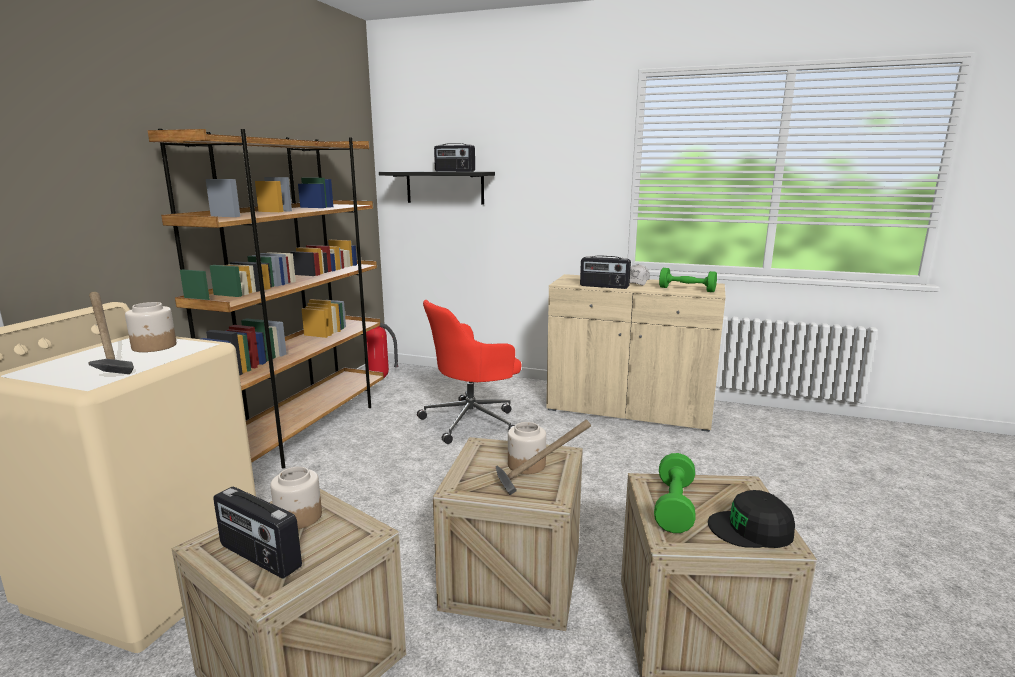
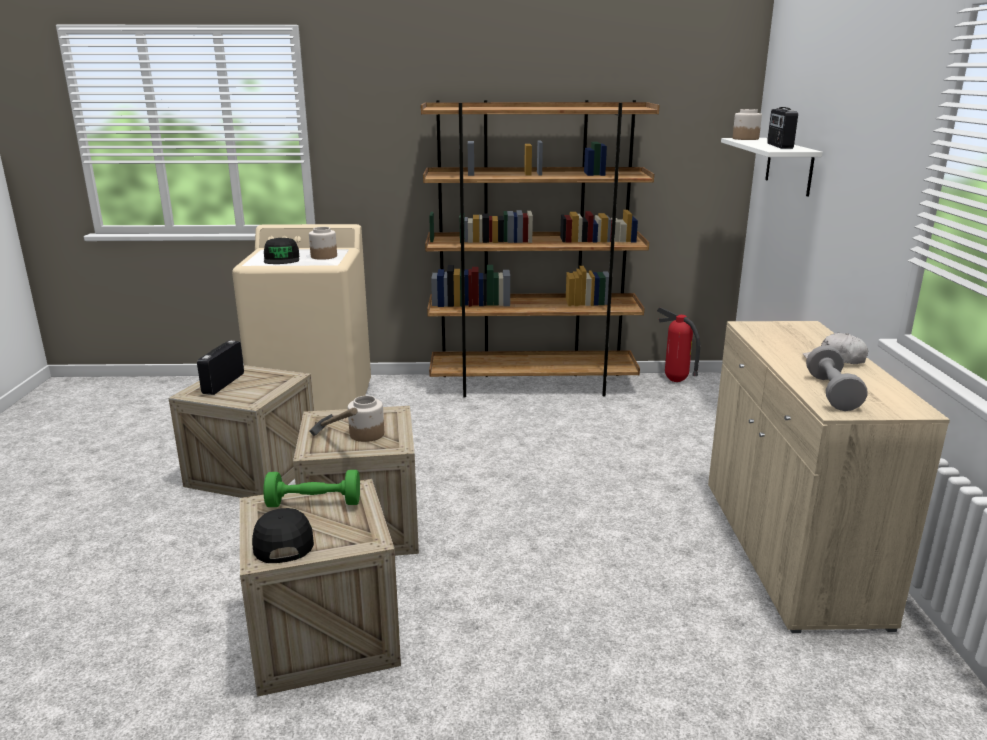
camera: 70 degrees right, 5 degrees up
(109, 366) = (282, 259): hammer -> black cap
(298, 517) = (266, 381): jar -> jar (745, 139)
(445, 187) = (789, 166): black shelf -> white shelf
(472, 421) = (628, 450): red office chair -> none
(604, 286) = (765, 346): radio -> none
(686, 289) = (832, 393): green dumbbell -> grey dumbbell

